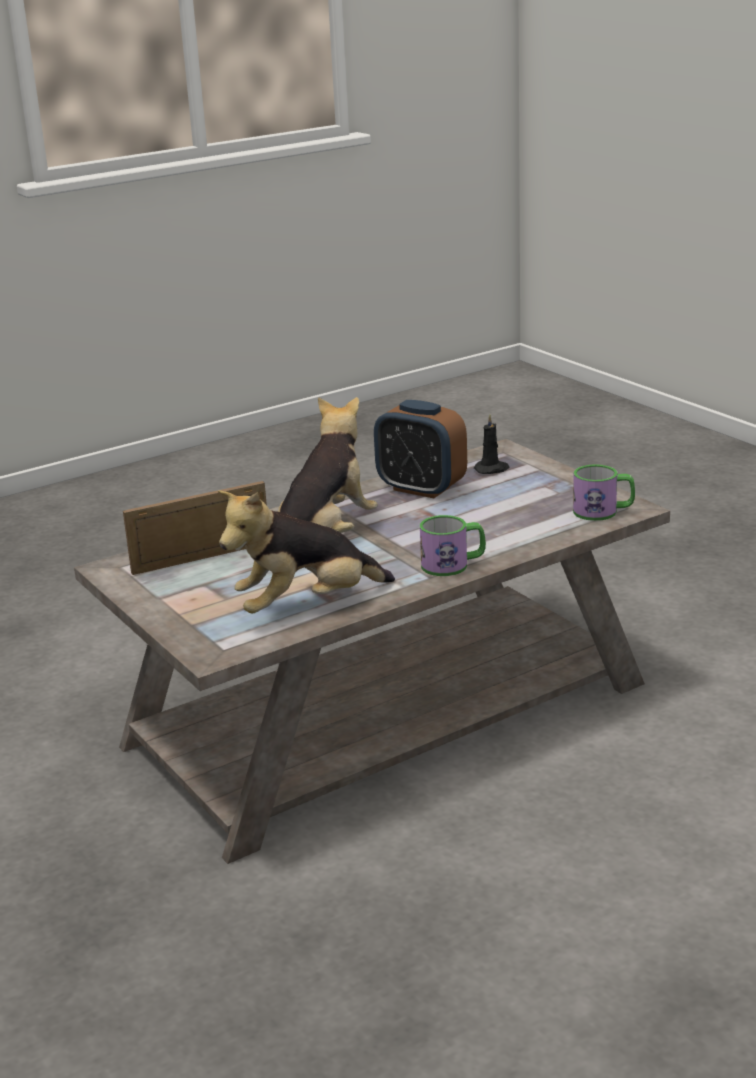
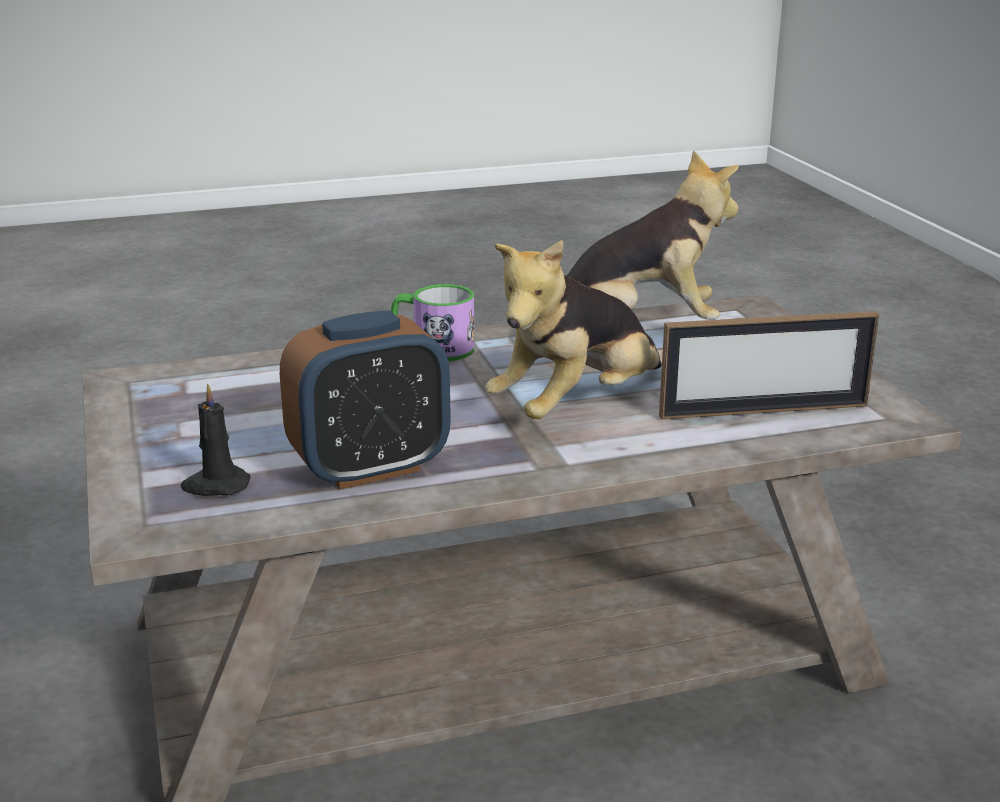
camera: 165 degrees left, 0 degrees up
(421, 488) = (370, 468): alarm clock -> alarm clock turned 105 degrees clockwise
(603, 512) = (166, 381): mug -> none

